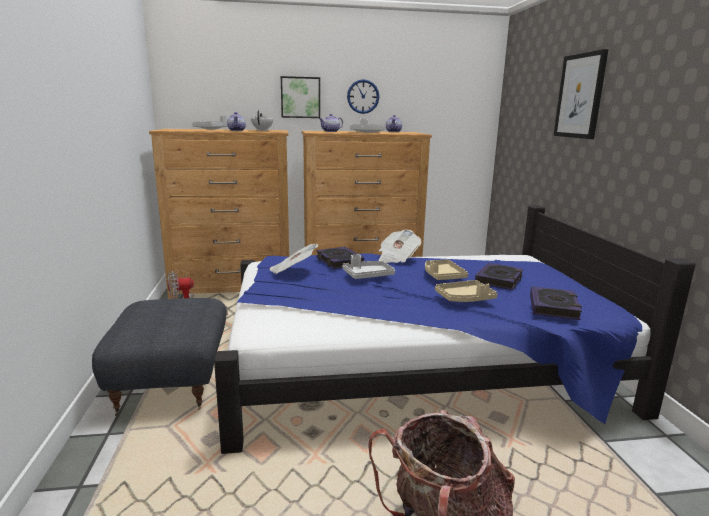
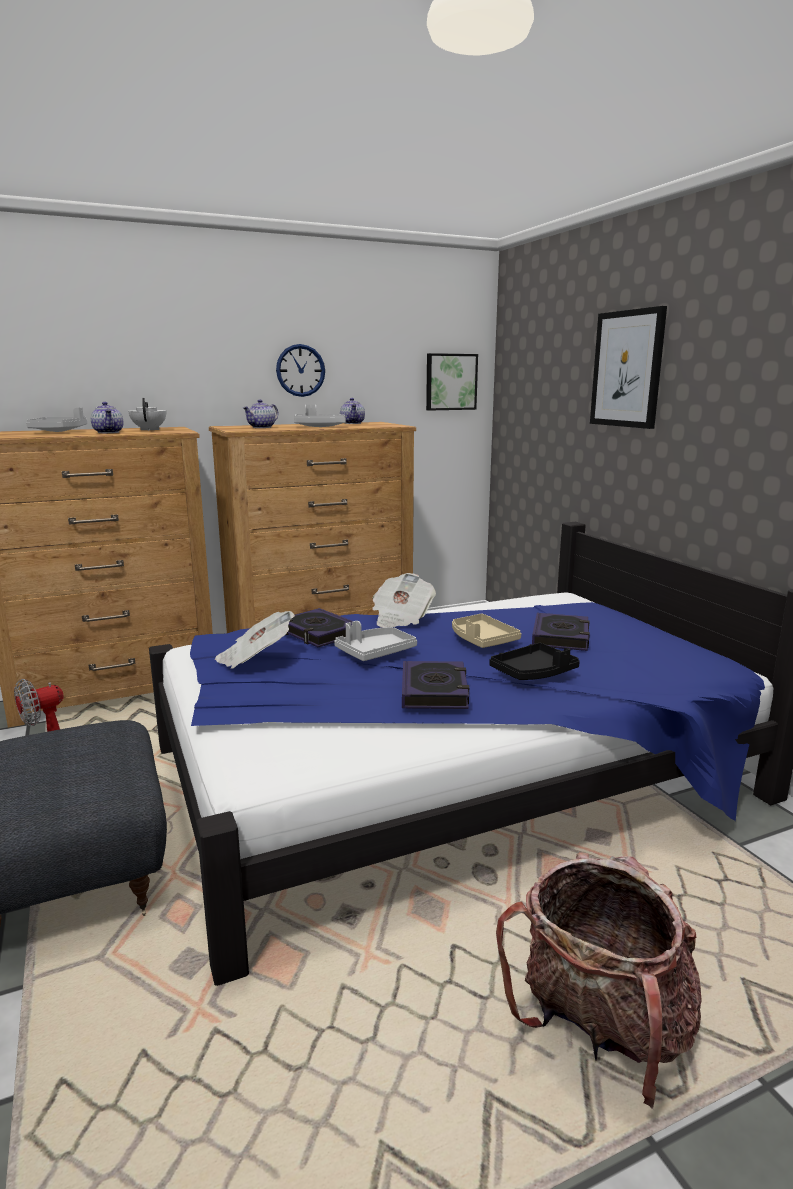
camera: 15 degrees left, 0 degrees up
(300, 97) = (202, 374): picture -> picture (450, 382)
(465, 299) = (534, 673): beige tray -> black tray
(553, 307) = (653, 670): book -> book (434, 691)

